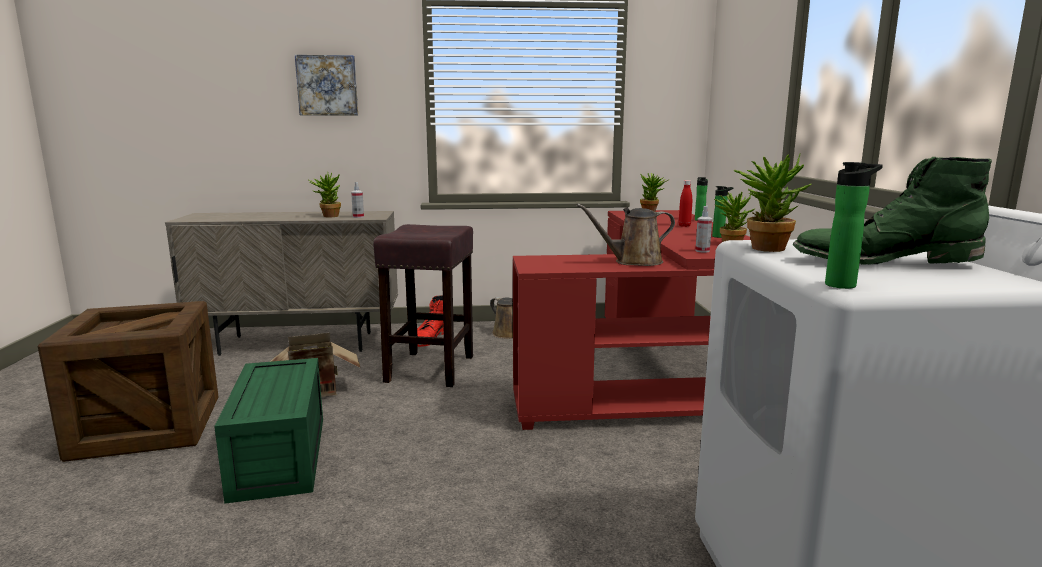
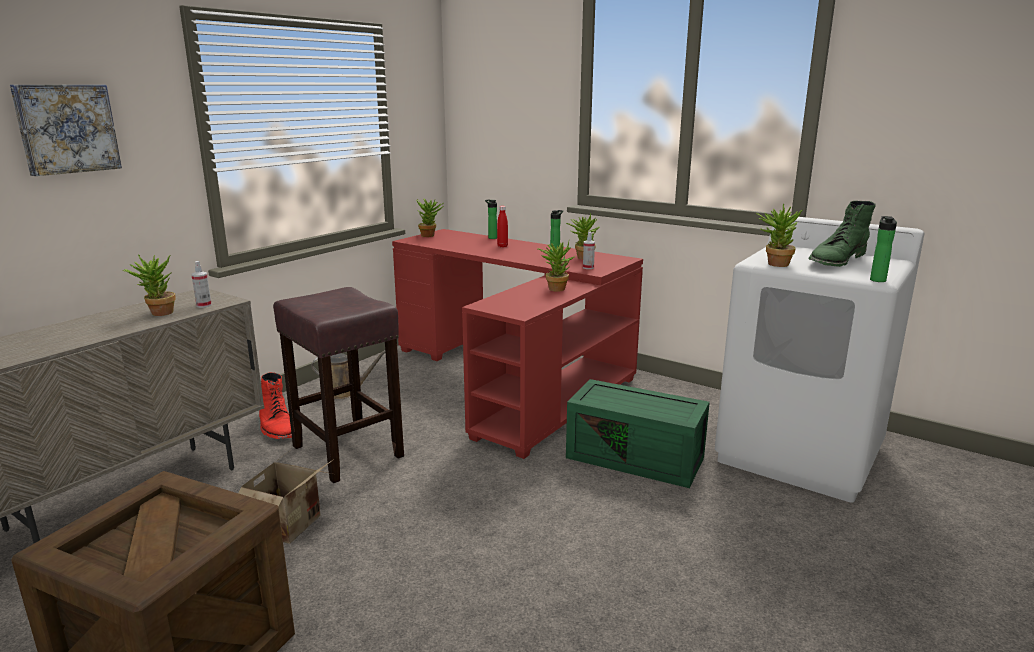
camera: 50 degrees left, 5 degrees up
(282, 457) = (403, 585): green storage box -> green storage box (637, 457)
(633, 262) = (555, 288): brown watering can -> potted plant

